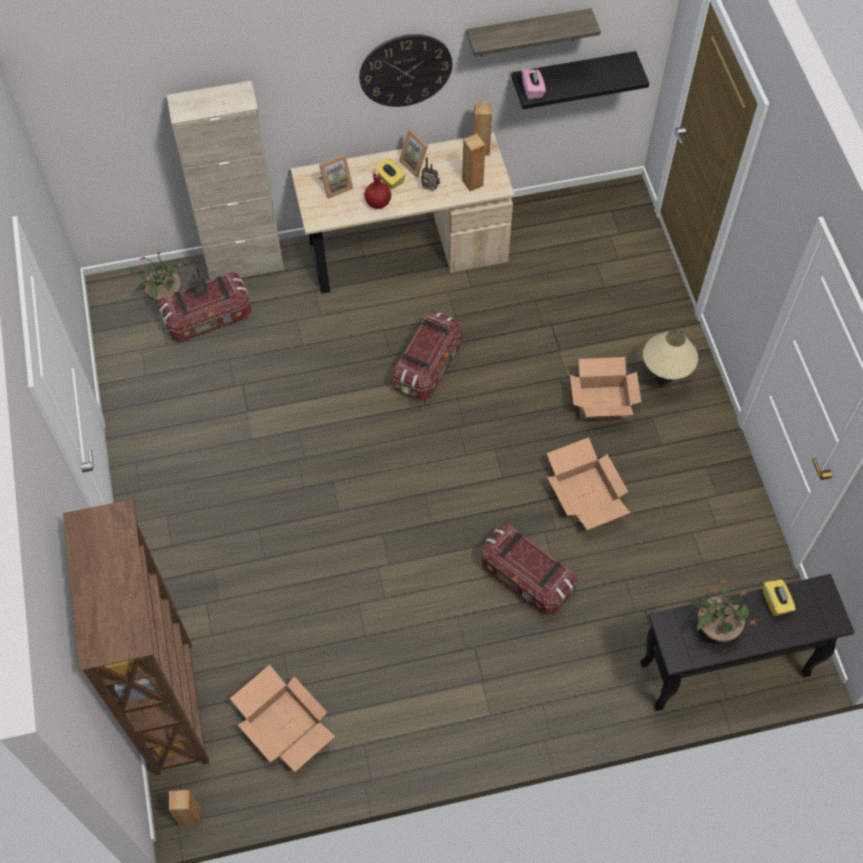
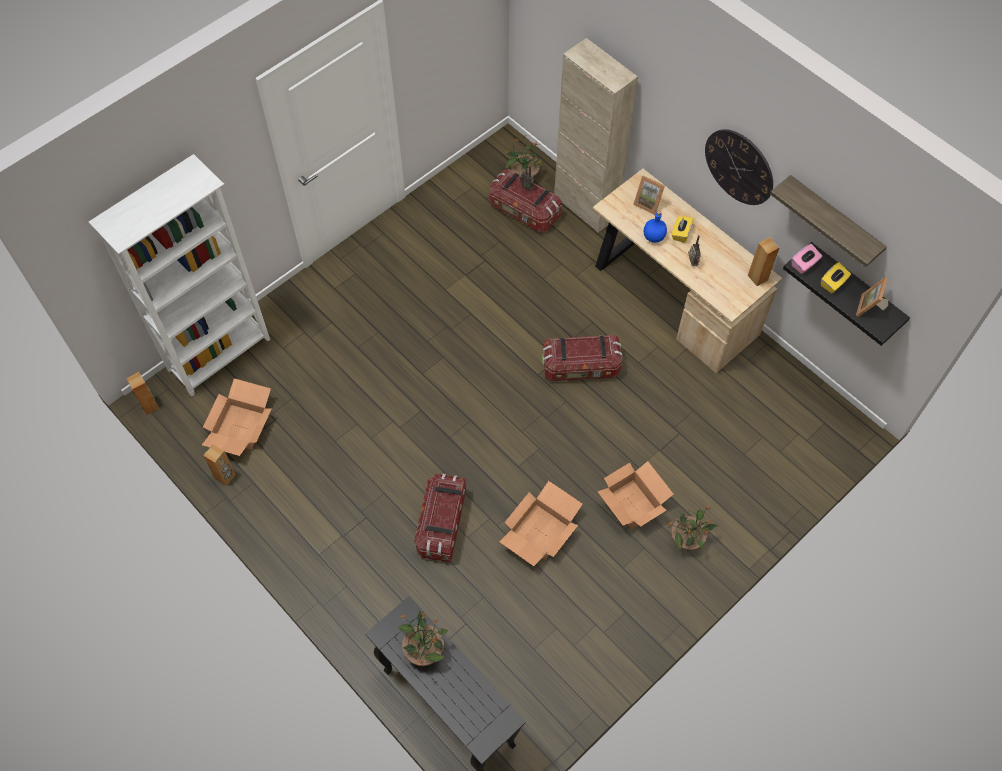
camera: 60 degrees right, 0 degrees up
(175, 706) = (221, 355): brown bookcase -> white bookcase
(378, 202) = (654, 237): red bottle -> blue bottle
(416, 164) = (709, 242): picture frame -> picture frame (870, 308)
(472, 182) = (721, 288): brown speaker -> brown speaker (225, 477)
(663, 378) = (687, 540): beige table lamp -> potted plant
(776, 602) = (473, 688): yellow tissue box -> yellow tissue box (833, 283)

